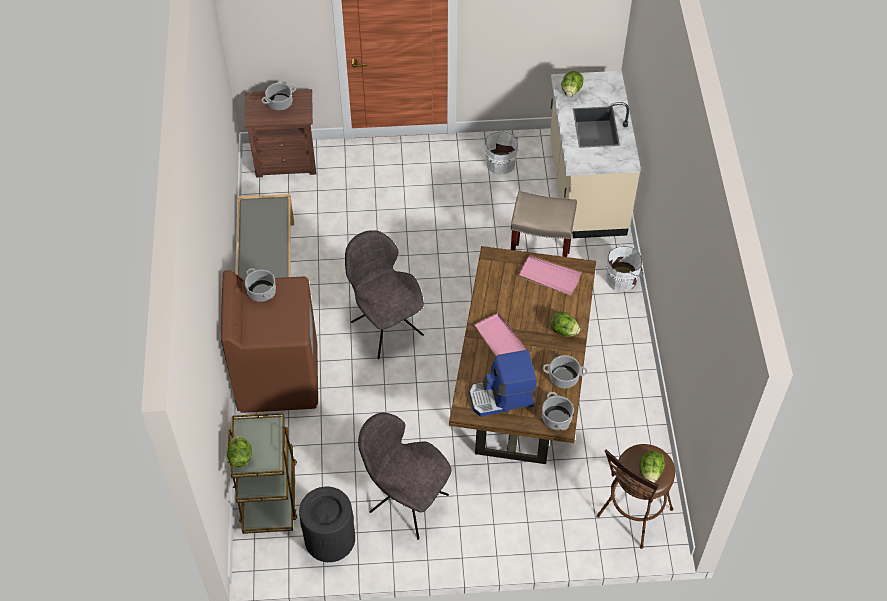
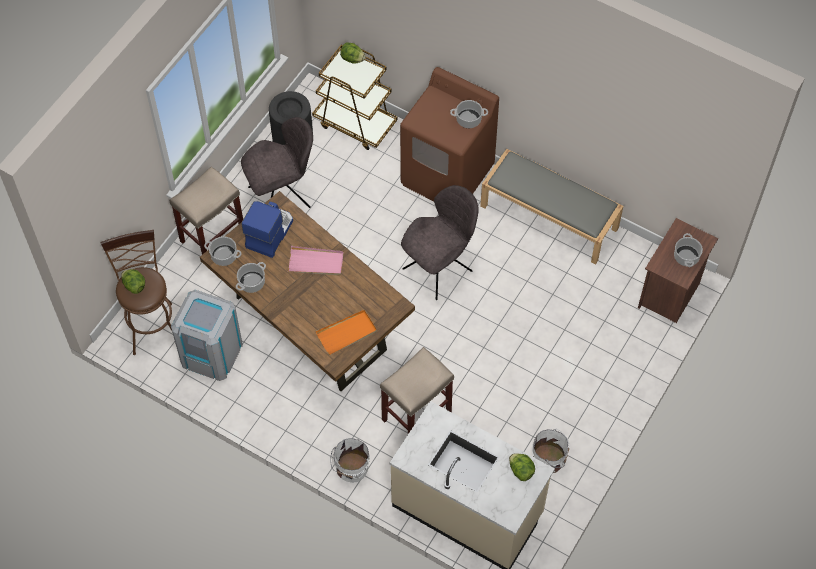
camera: 125 degrees right, 5 degrees up
(385, 326) = (439, 268): grey chair -> grey chair turned 45 degrees counterclockwise
(498, 531) = (213, 236): none -> beige stool
(549, 276) = (347, 333): pink tray -> orange tray
(564, 331) = (290, 310): lettuce -> none
(615, 446) = (212, 353): none -> grey trash can

